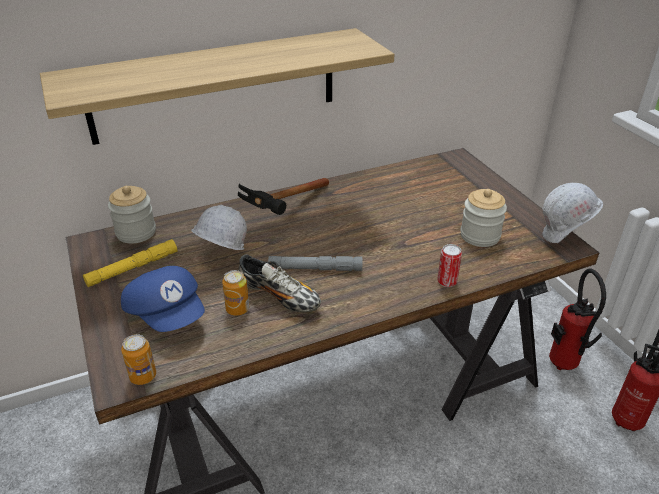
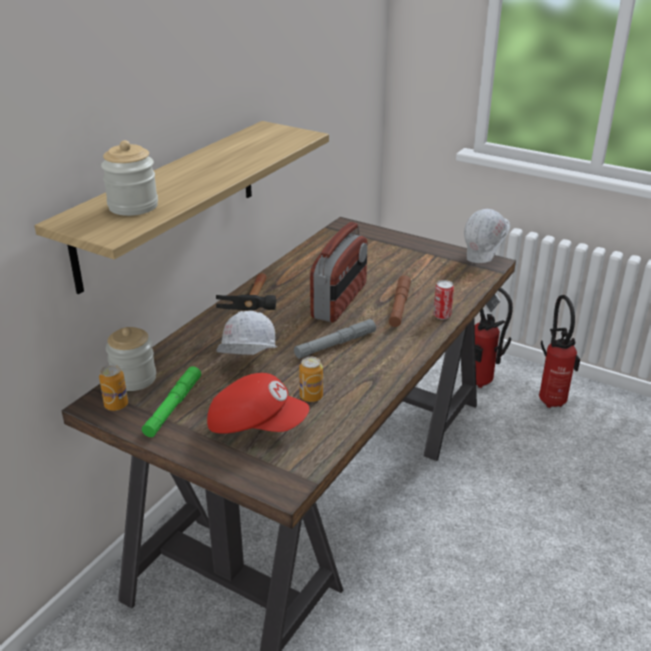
camera: 35 degrees left, 5 degrees down
(132, 268) = (173, 406): yellow flashlight -> green flashlight
(143, 376) = (298, 474): can -> can (116, 405)
(168, 314) = (257, 425): blue cap -> red cap
(279, 297) = (333, 374): shoe -> none
(367, 229) = (340, 301): none -> radio
(417, 254) = (399, 306): none -> brown flashlight
(480, 236) = (428, 276): jar -> jar (133, 206)

